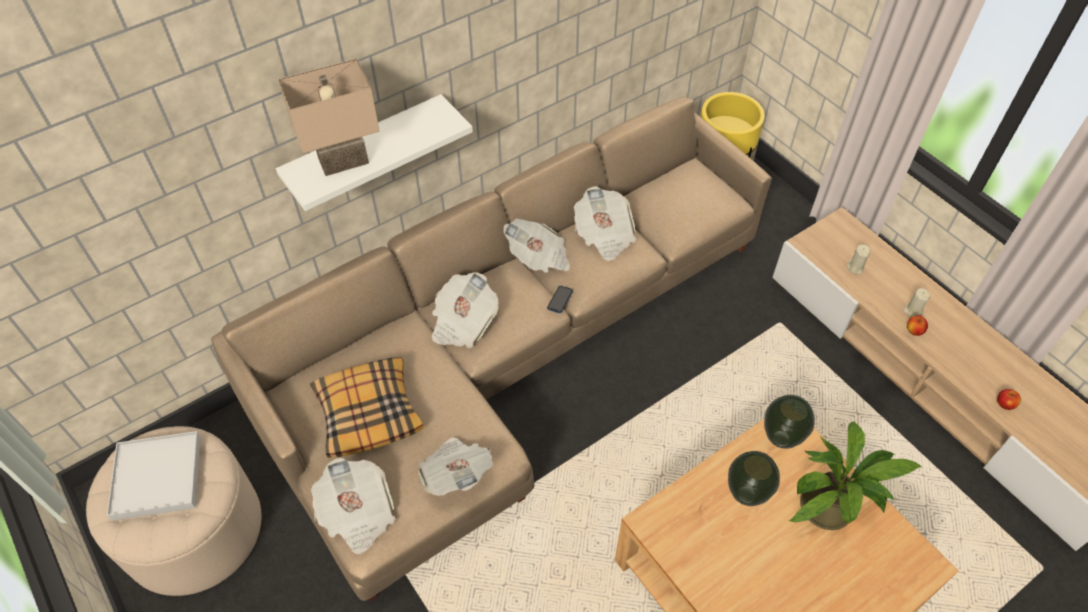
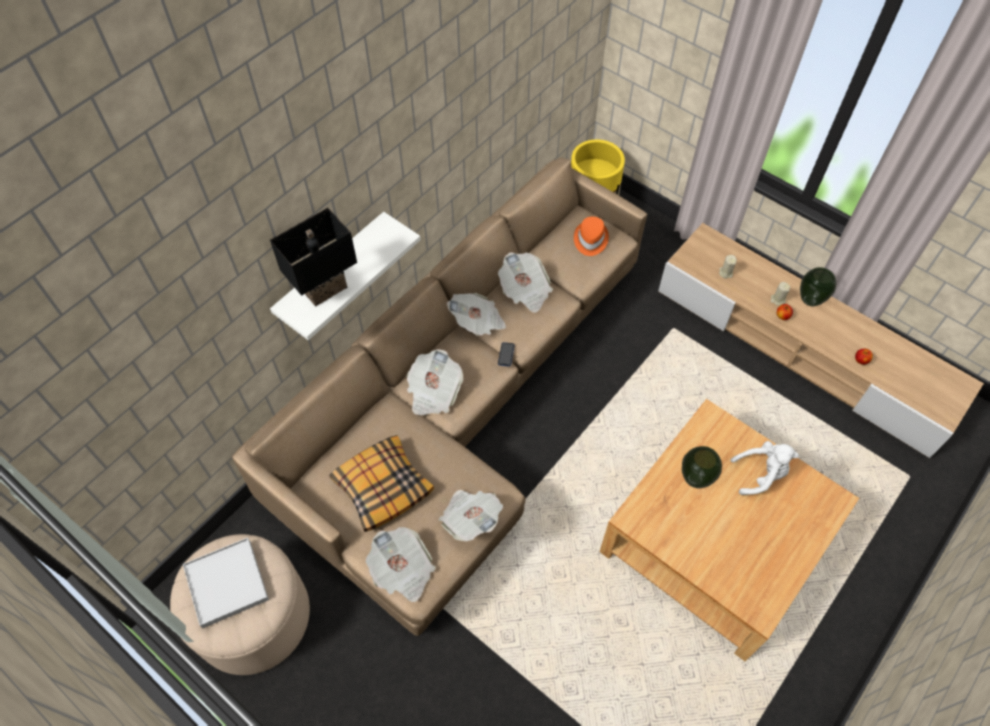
camera: 15 degrees left, 5 degrees up
(343, 159) = (324, 287): beige table lamp -> black table lamp
(697, 196) = (590, 240): none -> orange hat
(780, 437) = (708, 428): vase -> vase (809, 300)
(832, 508) = (760, 474): potted plant -> white plush toy

